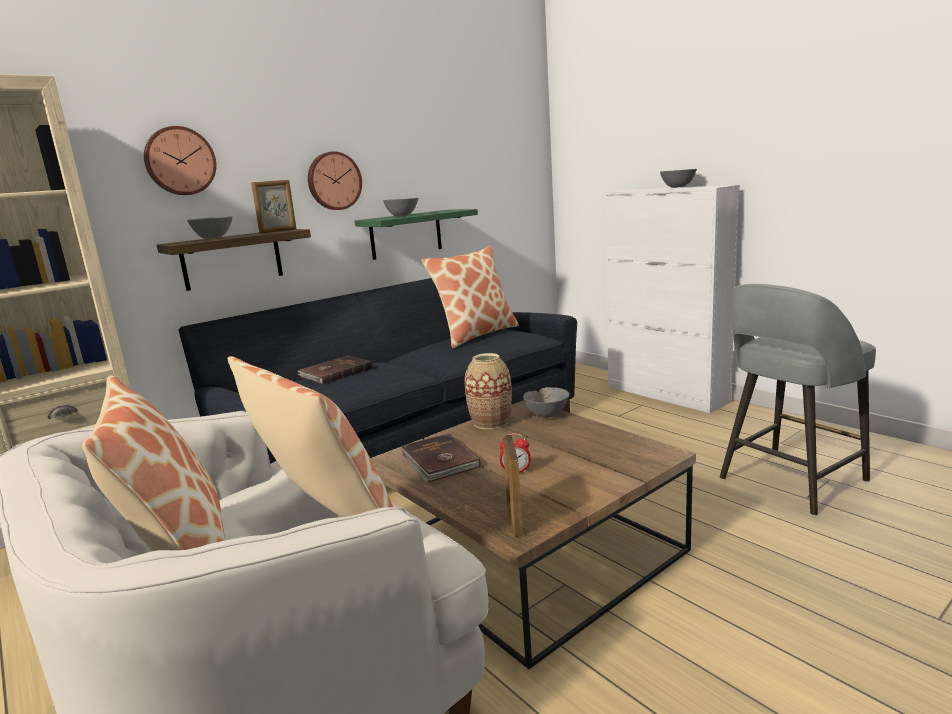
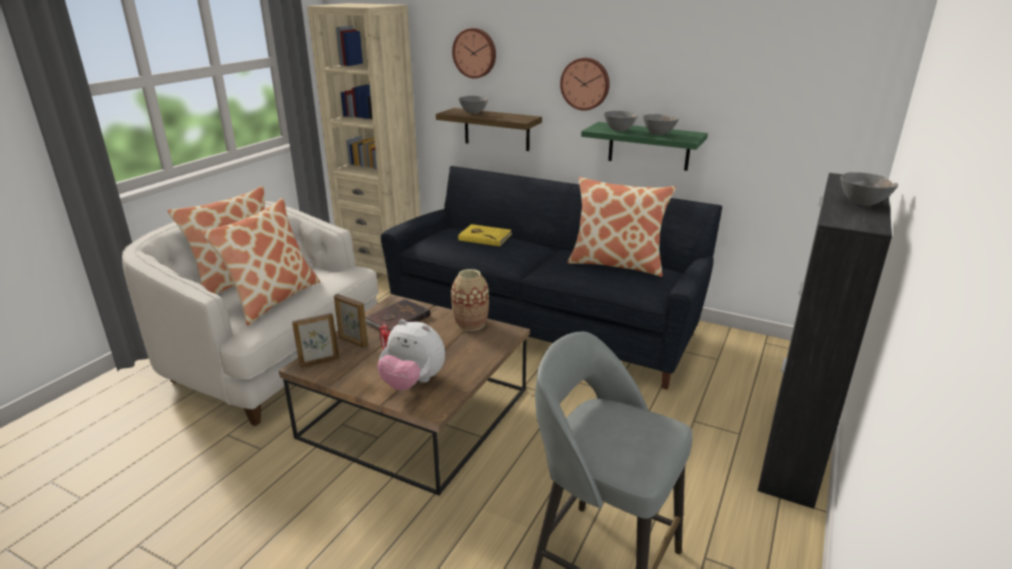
camera: 65 degrees right, 10 degrees up
(278, 231) = (515, 118): picture frame -> picture frame (353, 342)
(335, 372) = (485, 237): brown book -> yellow book
(547, 415) = (495, 344): grey bowl -> grey bowl (659, 134)
(604, 460) = (413, 383): none -> plush toy
(666, 394) = (792, 449): white cabinet -> black cabinet

